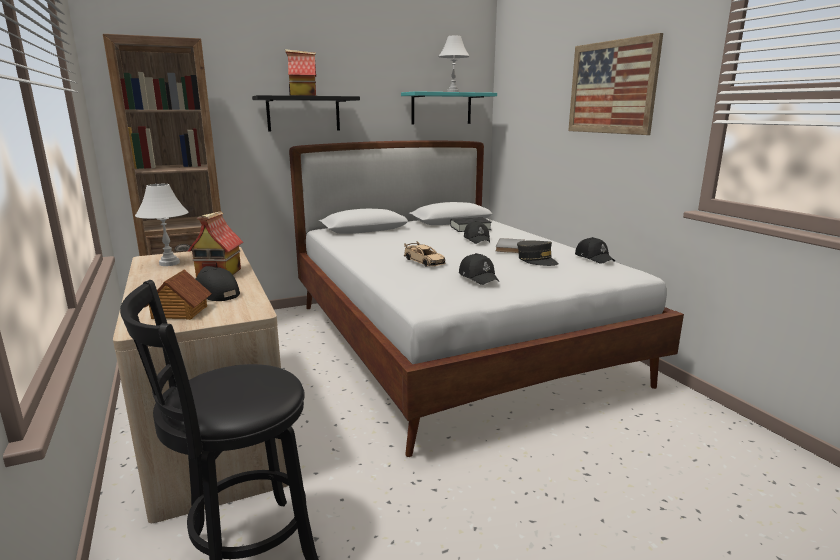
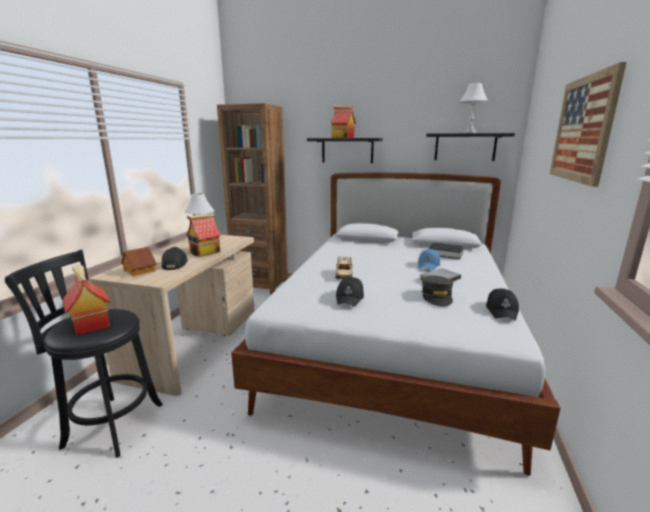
camera: 40 degrees right, 0 degrees up
(238, 389) = (90, 324): none -> toy house
(441, 108) = (465, 147): turquoise shelf -> black shelf
(477, 239) = (429, 265): black cap -> blue cap

